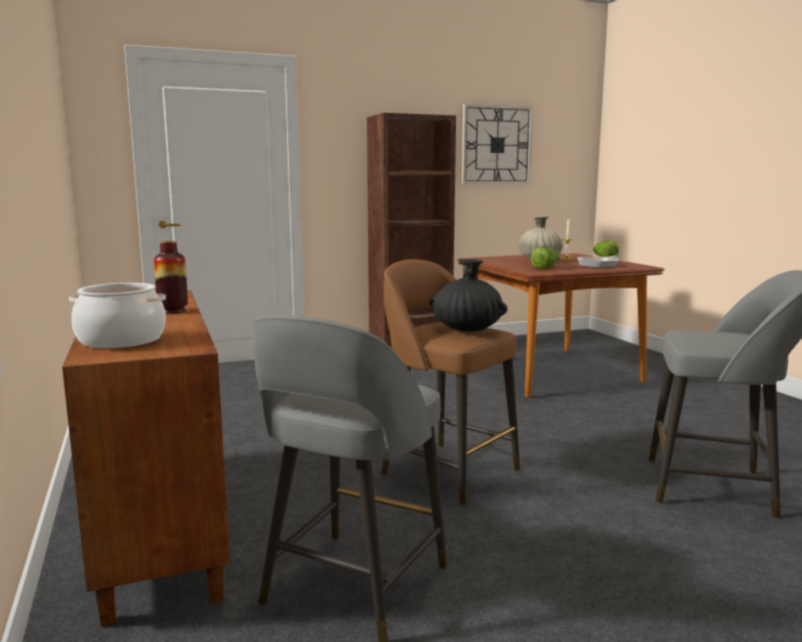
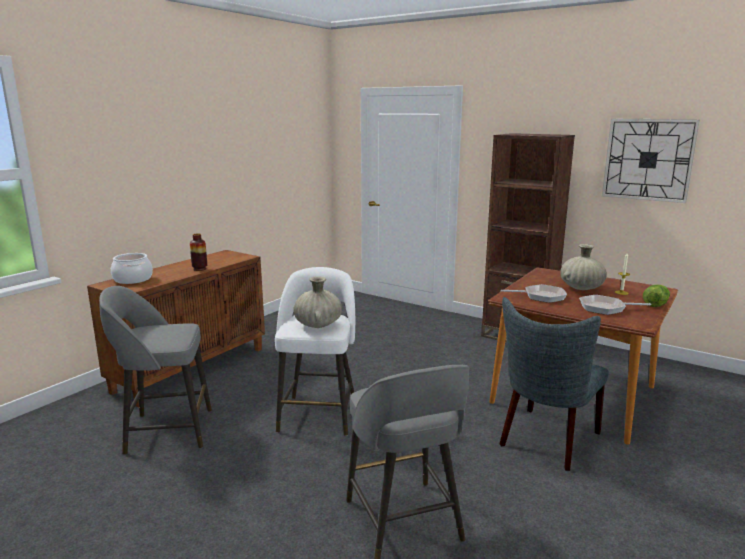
camera: 55 degrees right, 5 degrees up
(447, 470) = (319, 413): brown stool -> white stool
(467, 329) = (318, 324): black vase -> beige vase
(545, 268) = (541, 296): lettuce -> frying pan
(616, 401) = (546, 441): none -> grey chair

